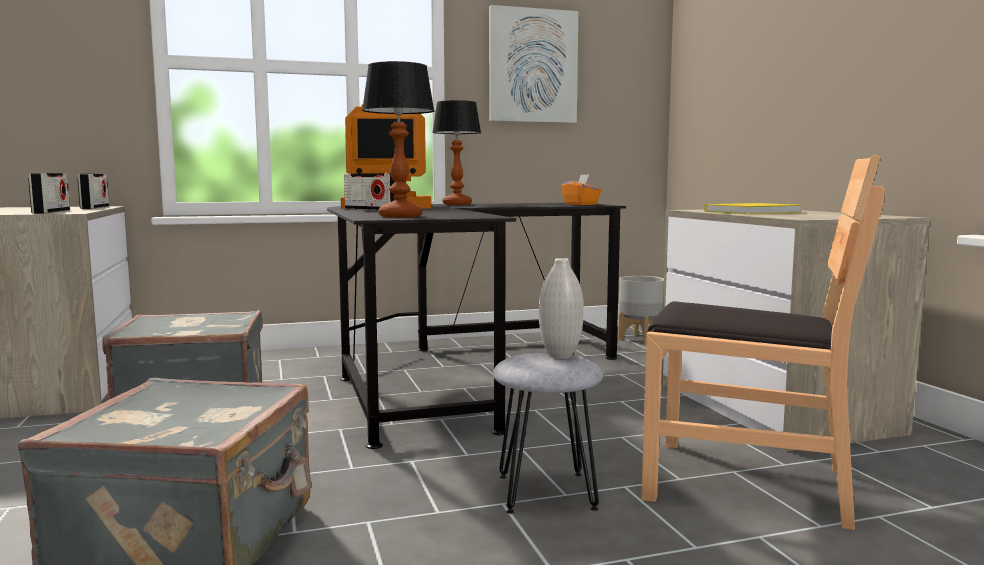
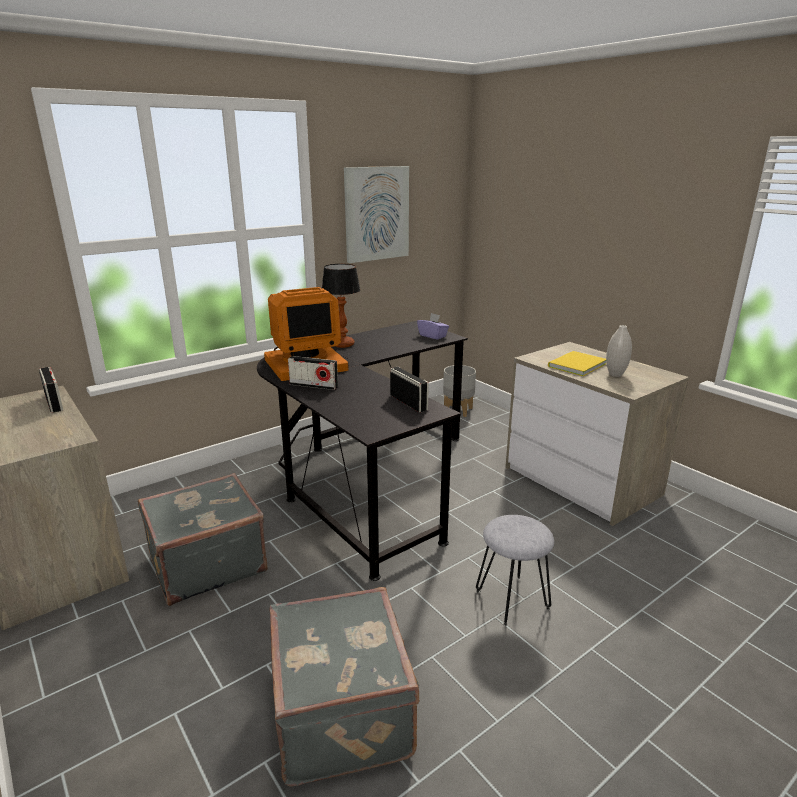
camera: 20 degrees left, 15 degrees up
(51, 212) = (53, 436): radio -> radio (408, 402)
(401, 216) = (380, 421): table lamp -> none
(560, 356) = (521, 521): white vase -> white vase (615, 374)
(580, 204) = (433, 336): orange tissue box -> purple tissue box
(745, 482) = (609, 562): brown chair -> none

